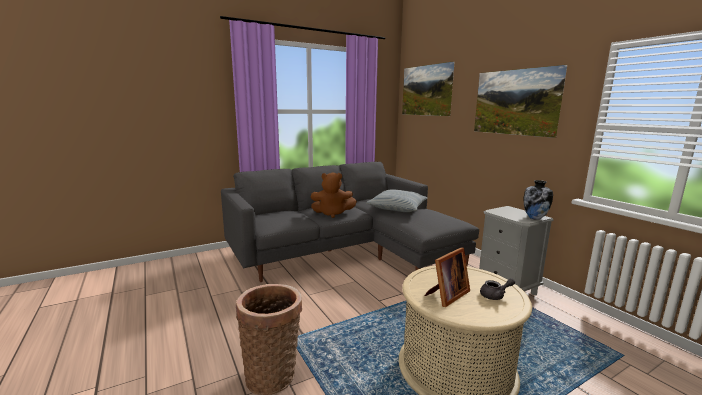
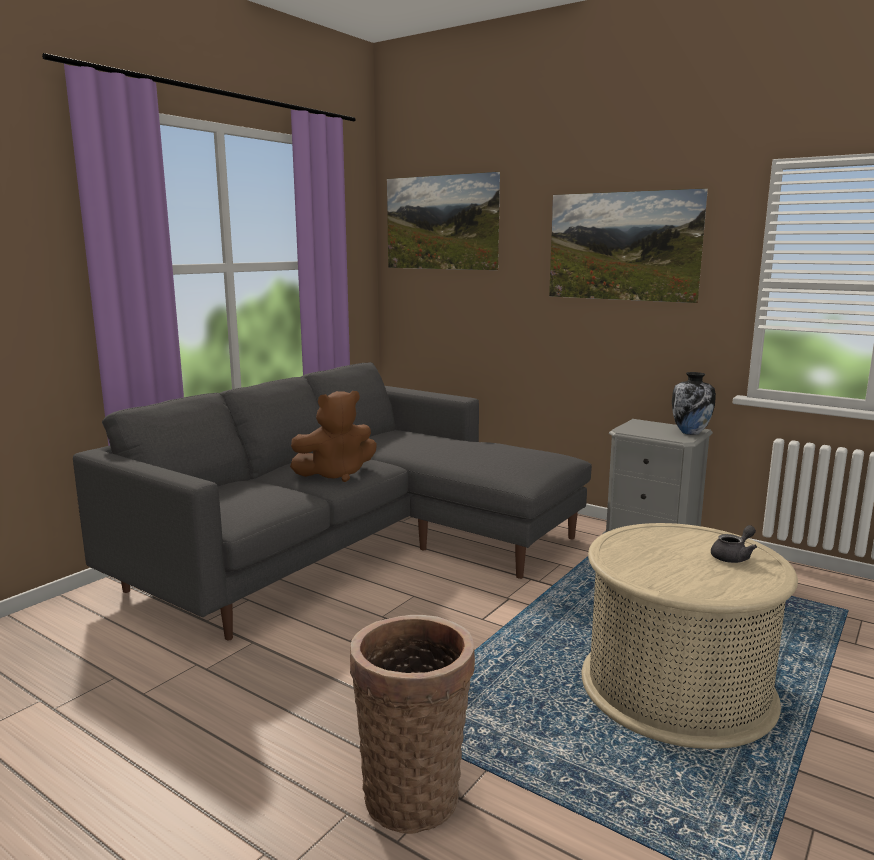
camera: 25 degrees left, 0 degrees up
(397, 207) = (442, 446): pillow -> none
(446, 295) = (675, 571): picture frame -> none

